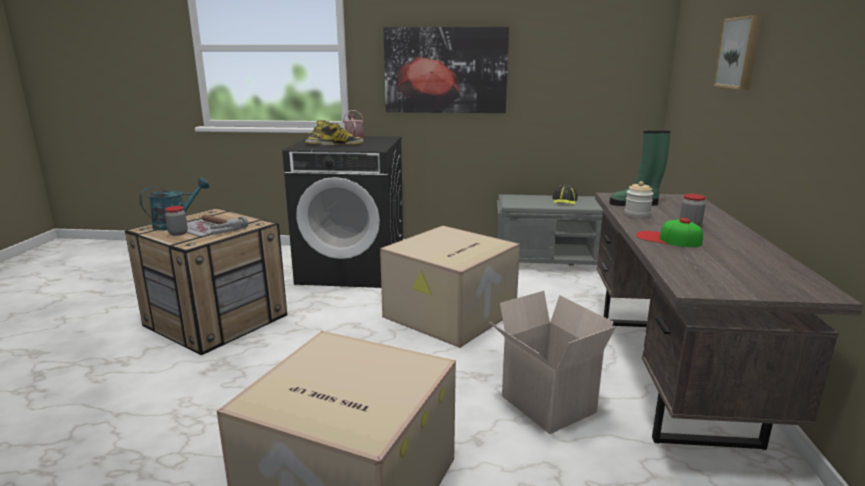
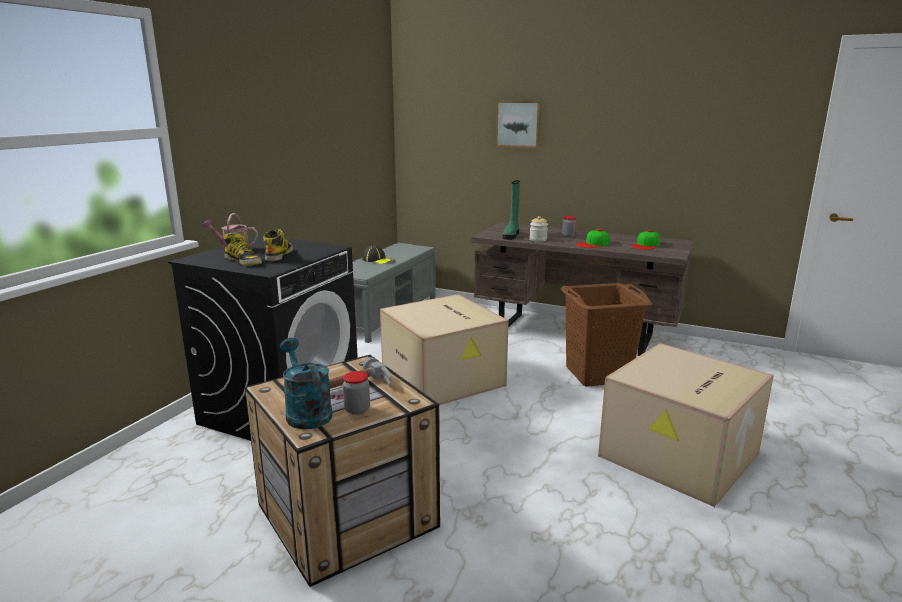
camera: 70 degrees left, 0 degrees up
(445, 70) = (267, 151): picture -> none
(545, 404) = (597, 374): cardboard box -> brown laundry basket
(727, 268) = (646, 245): none -> cap

